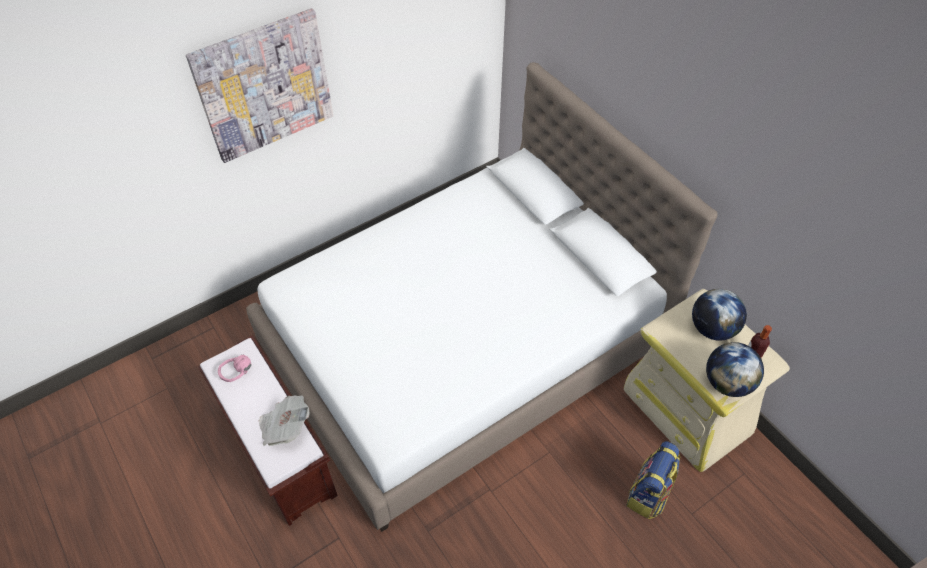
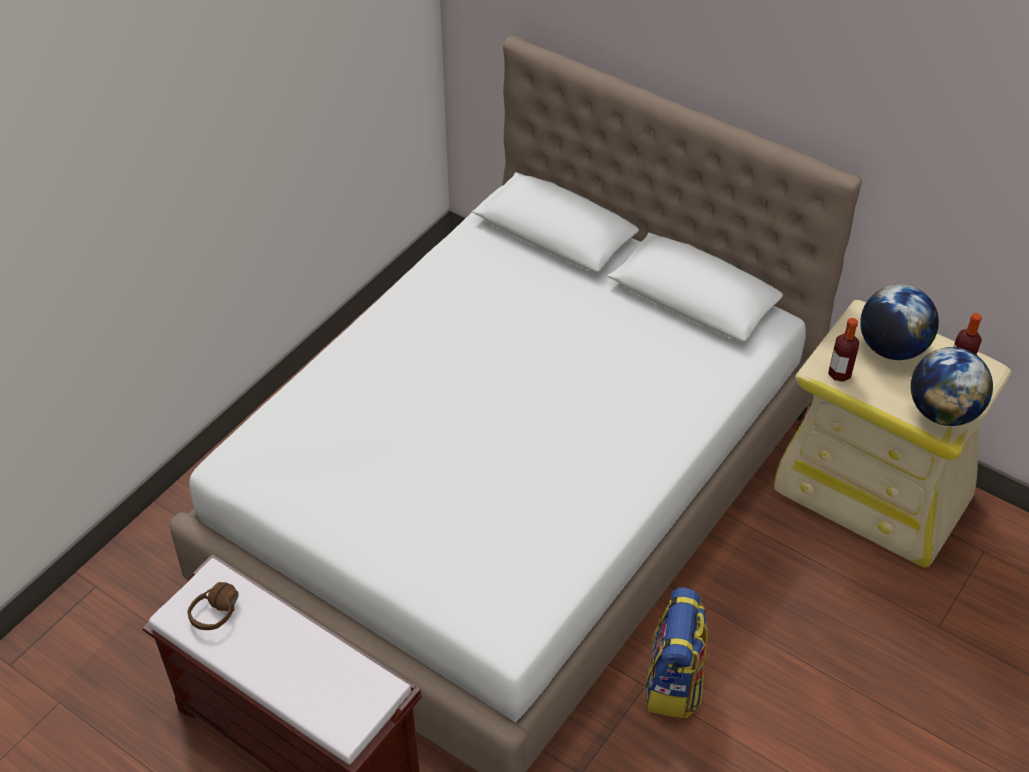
camera: 20 degrees left, 5 degrees down
(239, 375) = (222, 616): pink headphones -> brown headphones
(264, 86) = (142, 149): picture -> none
(285, 427) = (335, 667): newspaper -> none
(648, 494) = (870, 620): backpack -> backpack (674, 683)
(669, 336) = (839, 374): none -> bottle

